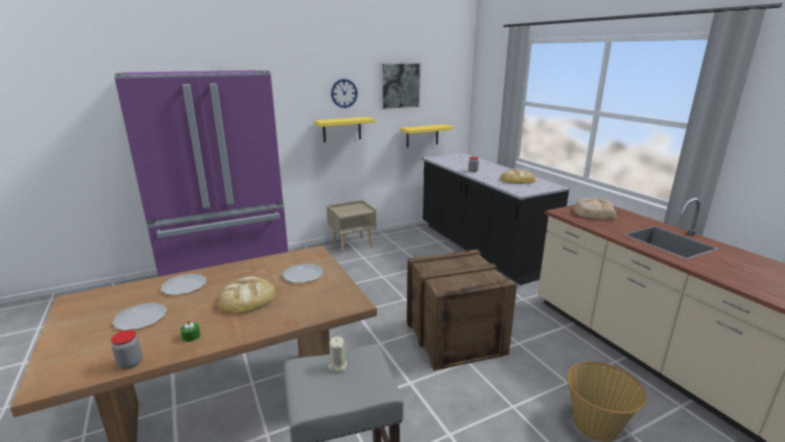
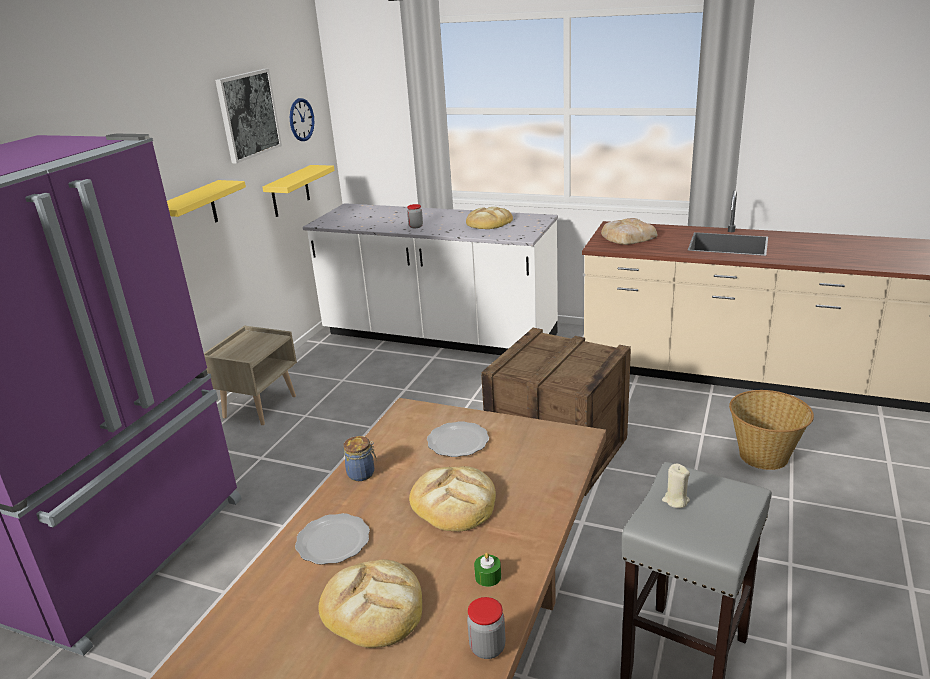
camera: 40 degrees left, 5 degrees up
(141, 318) = (373, 607): plate -> bread
(245, 267) = (362, 473): none -> jar
(344, 93) = (179, 146): wall clock -> wall clock (301, 119)
(480, 248) = (438, 336): black counter -> white counter

